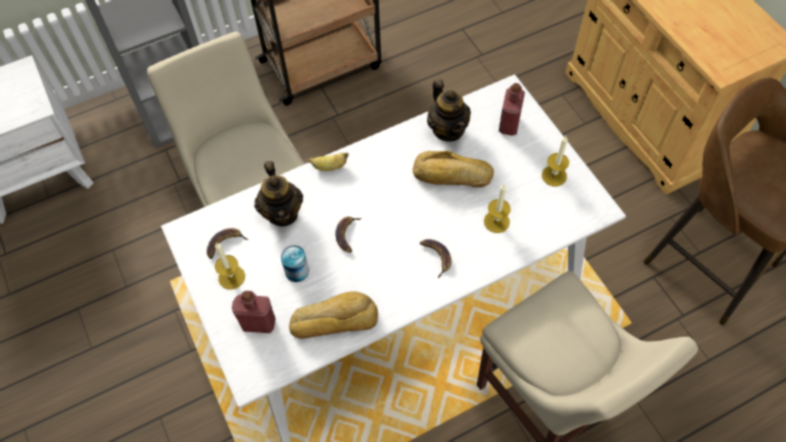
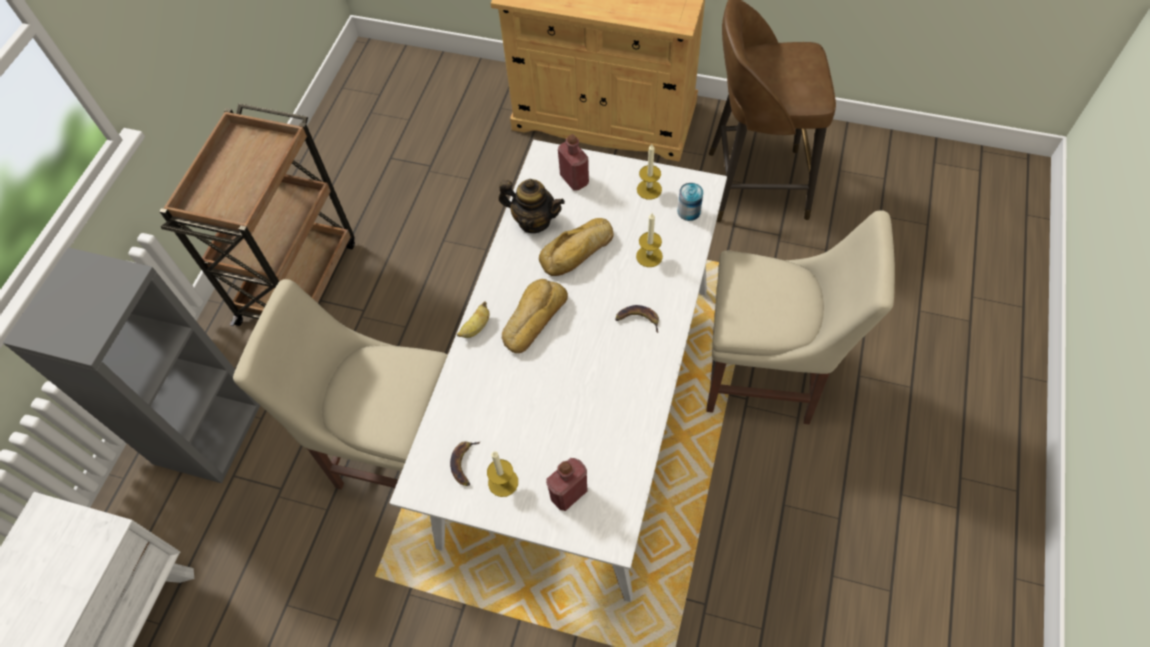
camera: 45 degrees left, 0 degrees up
(282, 213) = (482, 396): teapot -> none
(297, 271) = (549, 427): can -> can (689, 211)
(334, 319) = (621, 434): bread -> bread (533, 319)
(347, 235) = (554, 365): banana -> none

